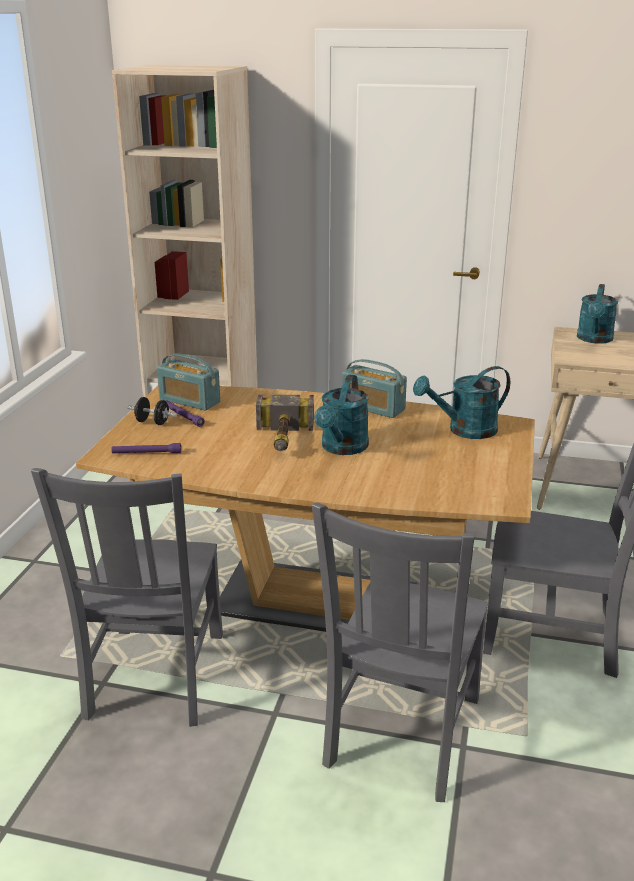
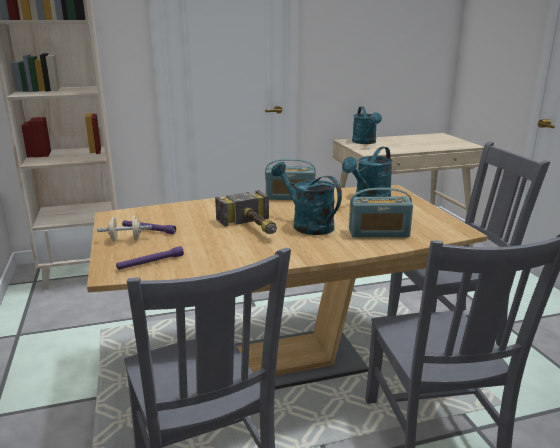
camera: 30 degrees left, 5 degrees down
(152, 422) = (126, 240): black dumbbell -> beige dumbbell
(189, 401) = (139, 219): radio -> radio (378, 233)
(342, 448) = (307, 224): turquoise watering can -> turquoise watering can turned 150 degrees clockwise

